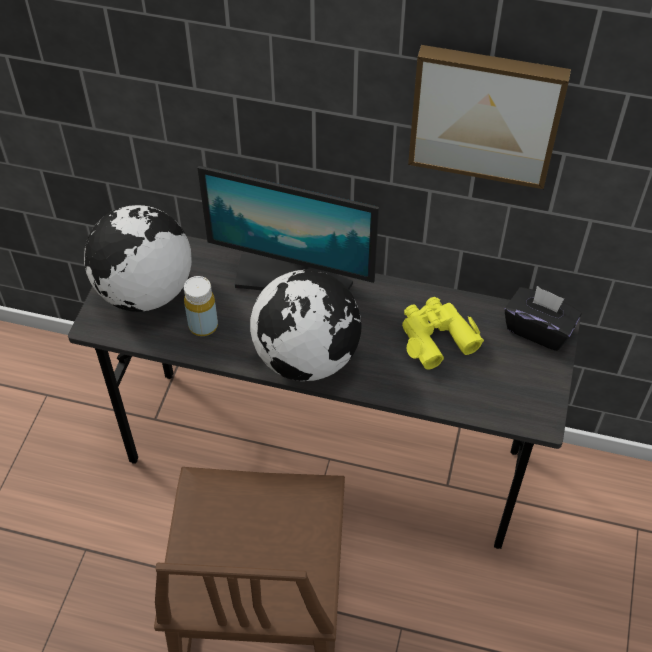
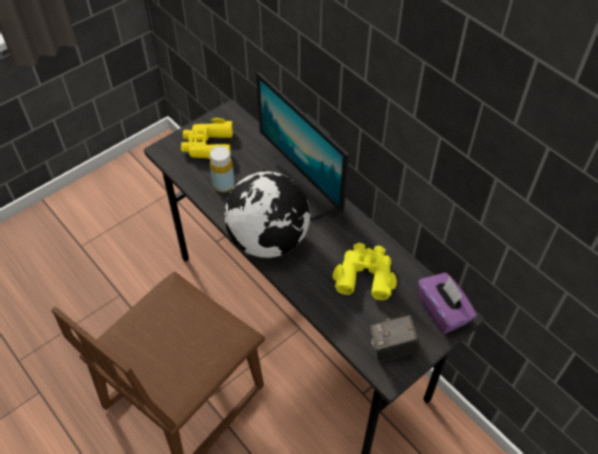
camera: 35 degrees right, 0 degrees up
(145, 292) = (208, 146): globe -> yellow binoculars
(486, 113) = (443, 116): picture -> none
(524, 394) = (392, 349): none -> camera
(538, 329) = (443, 311): black tissue box -> purple tissue box

